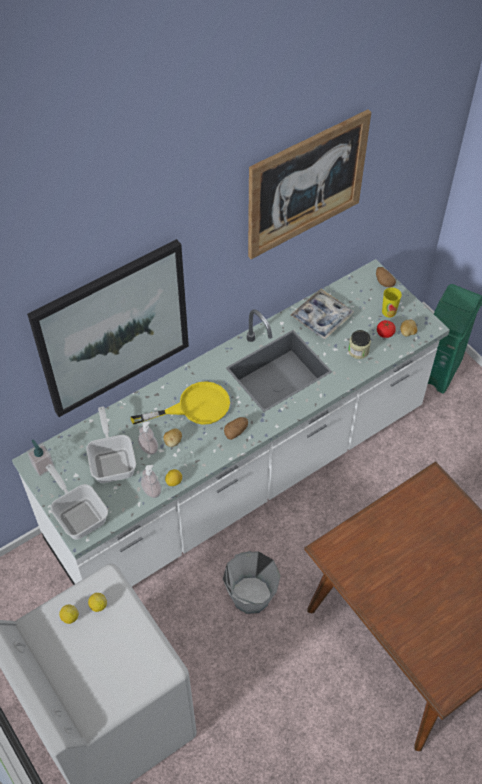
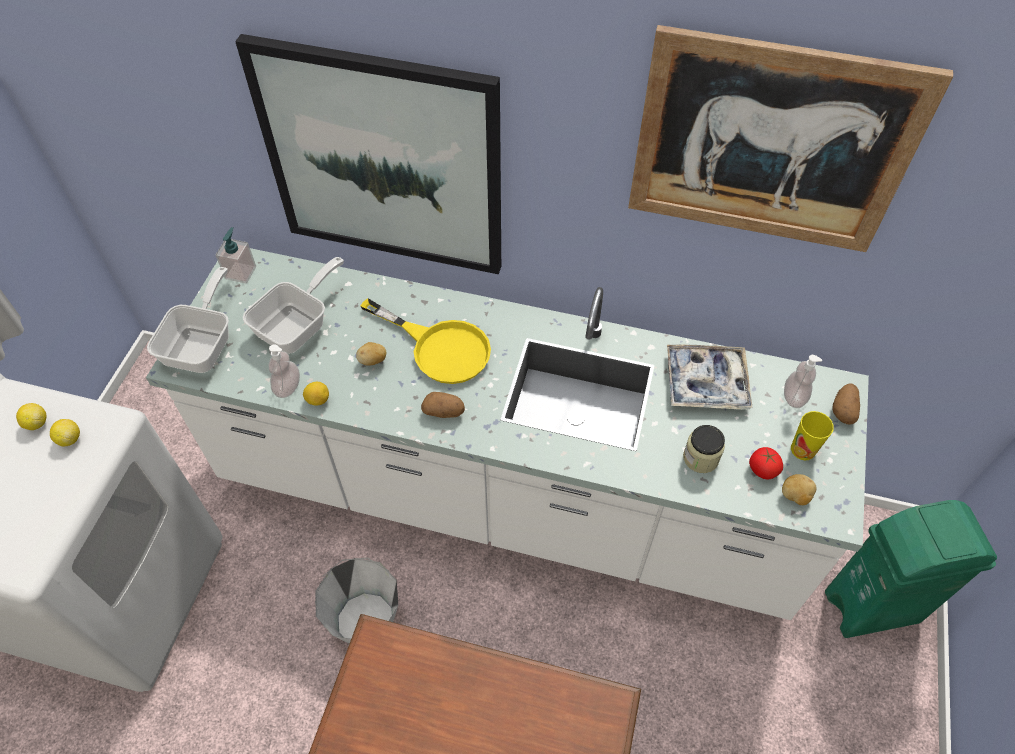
camera: 50 degrees right, 0 degrees up
(148, 448) = (344, 344): soap dispenser -> soap dispenser (794, 397)

